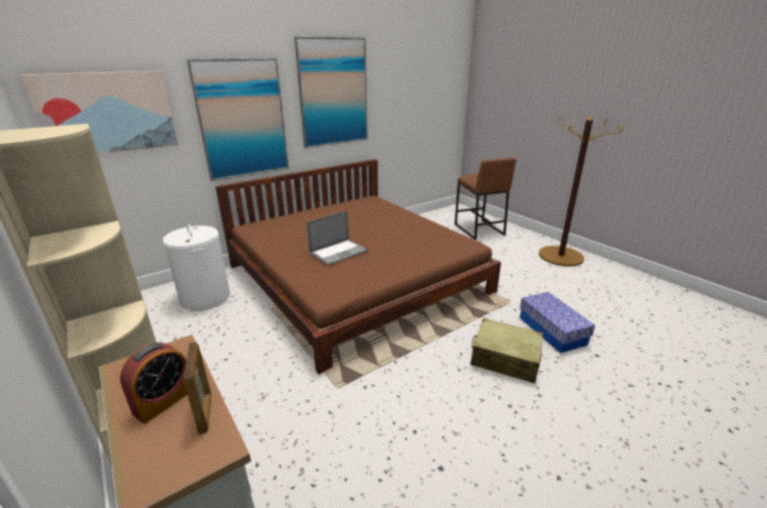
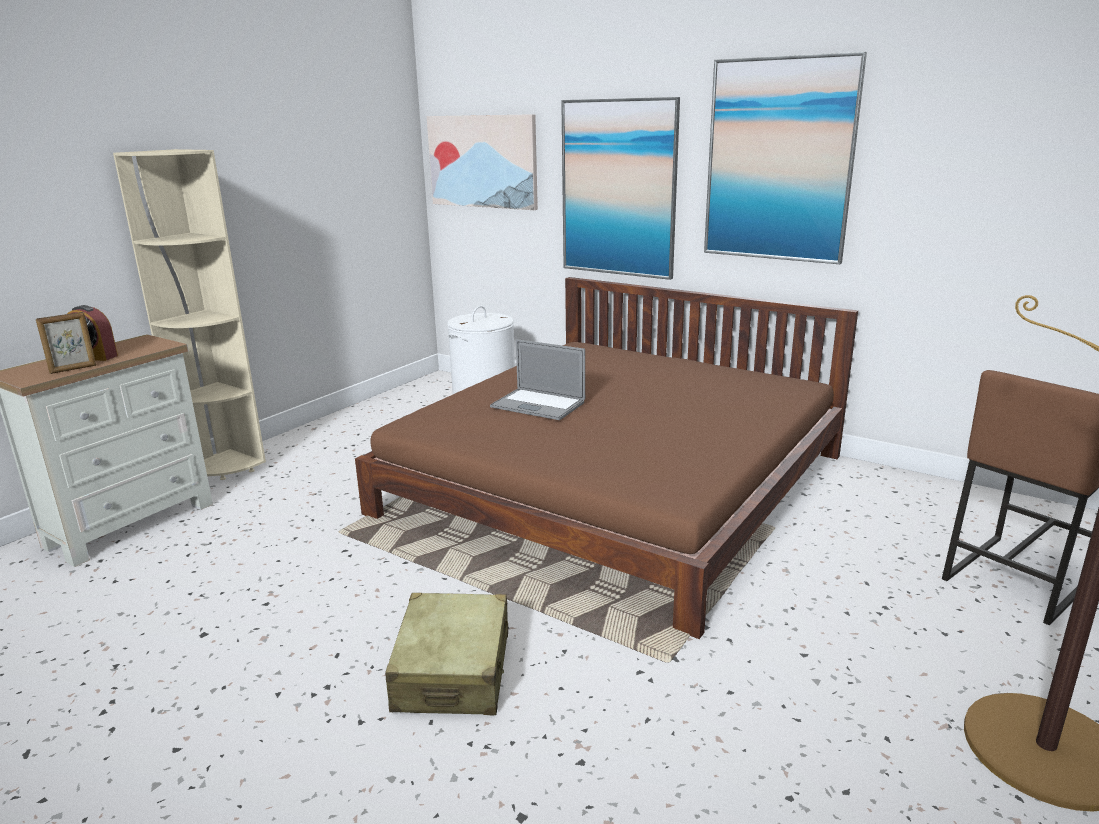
camera: 70 degrees right, 5 degrees down
(552, 330) = (586, 735): storage box -> none

